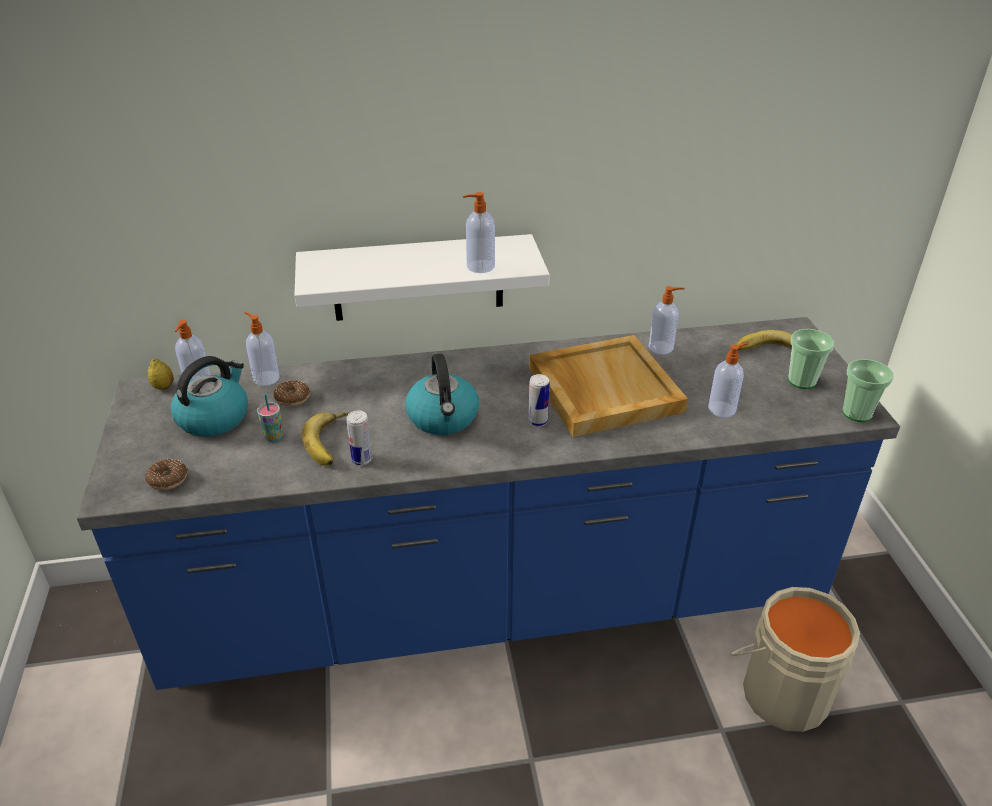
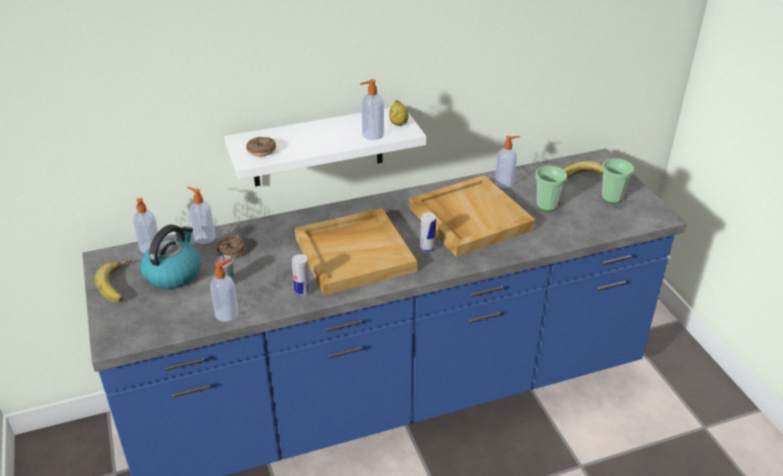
camera: 10 degrees left, 0 degrees up
(163, 387) = (122, 253): lemon -> lemon (398, 124)
(168, 479) = (154, 324): donut -> donut (261, 151)
(332, 442) = (274, 281): banana -> banana (119, 284)
(443, 418) = (355, 253): kettle -> beige tray
(722, 409) = (560, 224): soap dispenser -> soap dispenser (227, 313)
(783, 690) = (619, 431): beige bucket -> none
(857, 413) = (655, 217): cup -> cup (547, 205)

